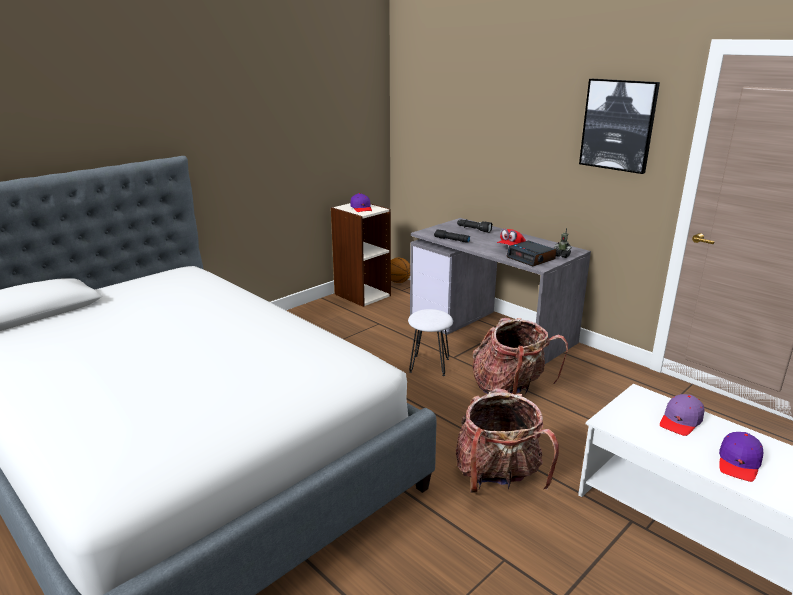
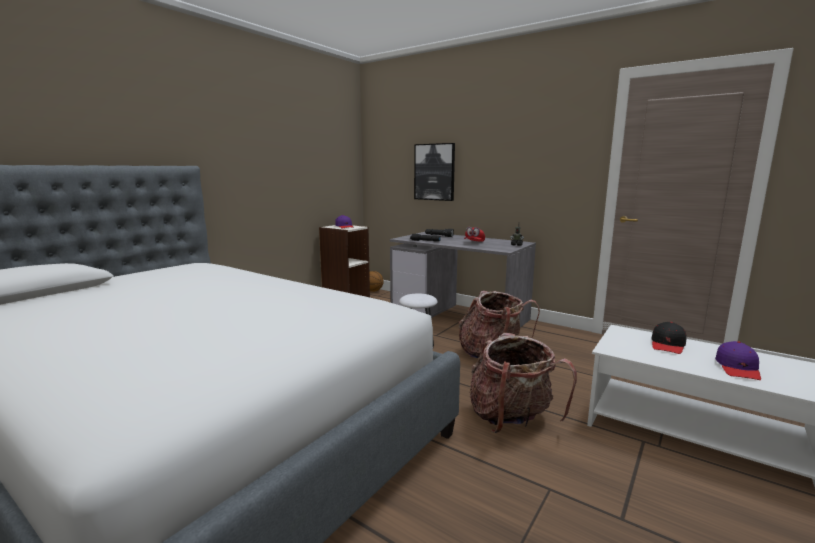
camera: 10 degrees left, 10 degrees down
(531, 258) = (494, 247): alarm clock -> none
(618, 125) = (551, 141): picture -> picture (434, 172)
(681, 421) = (668, 345): purple cap -> black cap

